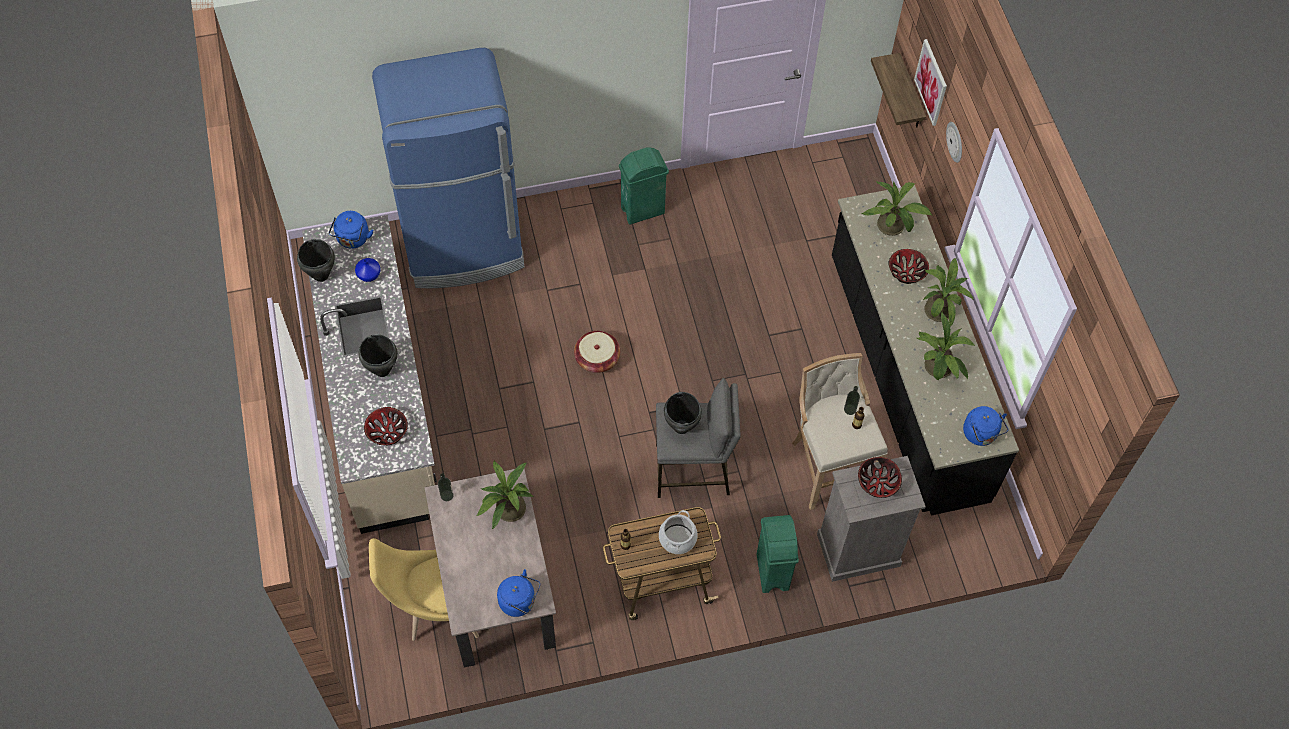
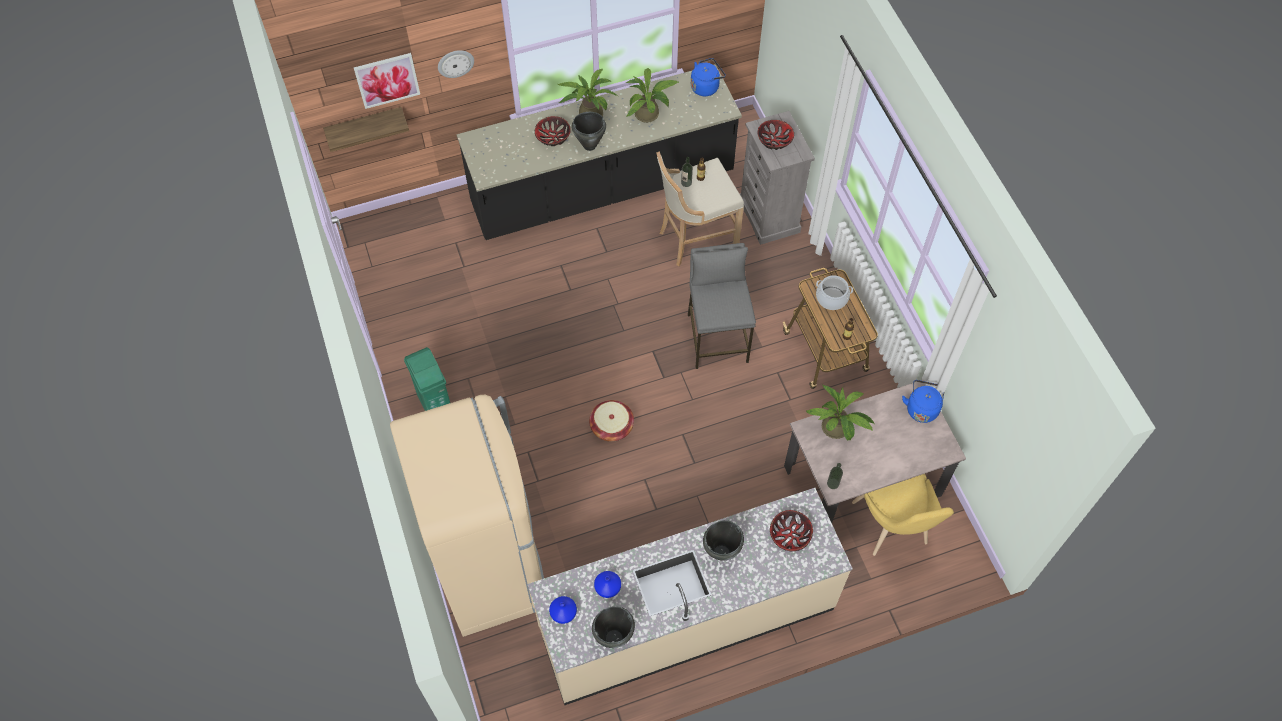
camera: 95 degrees left, 0 degrees up
(353, 239) = (564, 613): blue kettle -> blue vase
(464, 247) = (490, 568): blue fridge -> beige fridge
(681, 427) = (722, 305): black cooking pot -> black cooking pot (589, 145)
(772, 572) = (801, 273): green trash can -> none
(893, 228) = (506, 148): potted plant -> none

